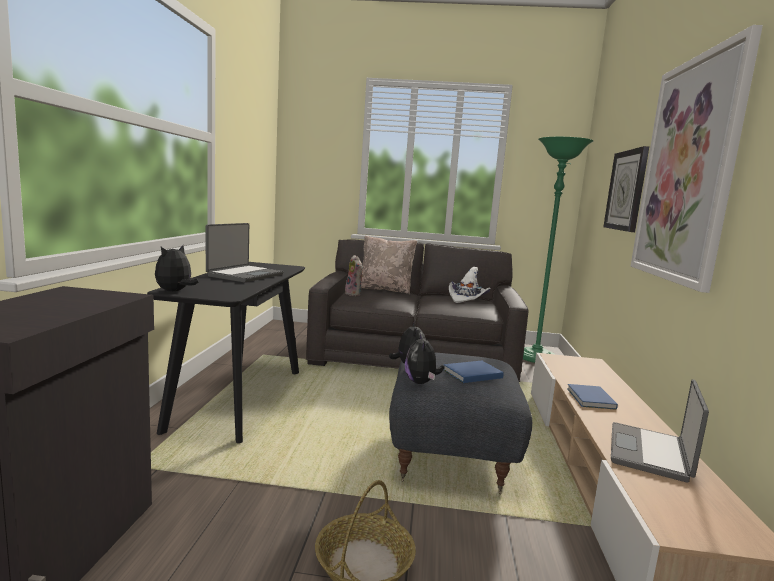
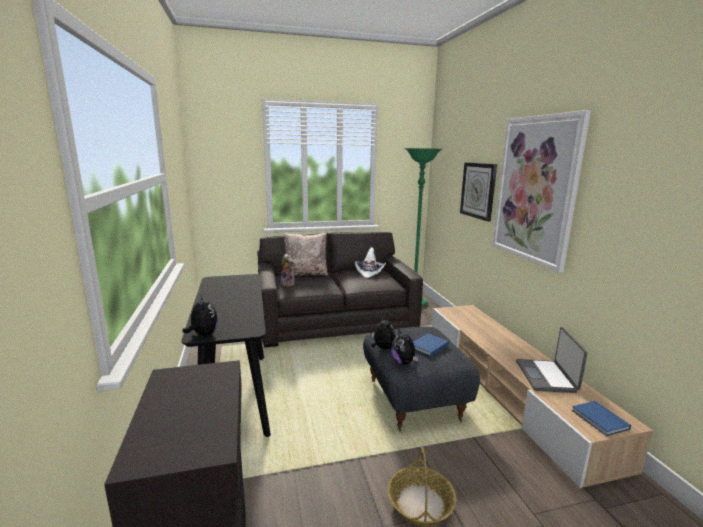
camera: 20 degrees left, 5 degrees up
(175, 291) = (203, 334): plush toy -> plush toy turned 150 degrees clockwise
(244, 275) = (228, 297): laptop -> none
(590, 399) = (490, 342): blue book -> blue book (600, 420)

